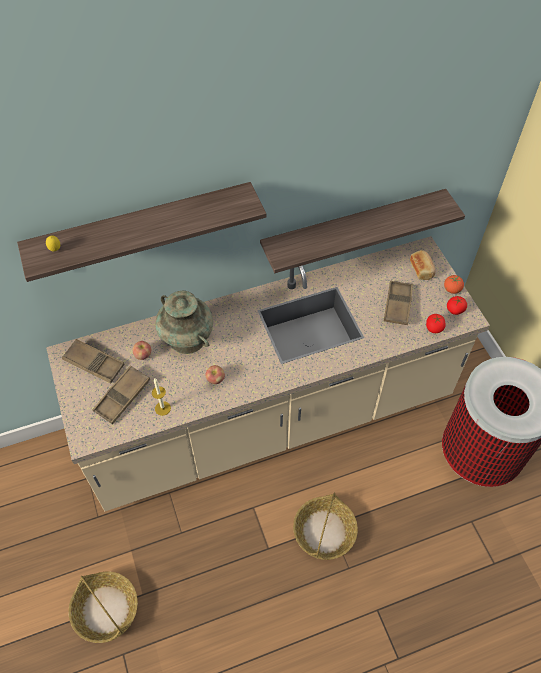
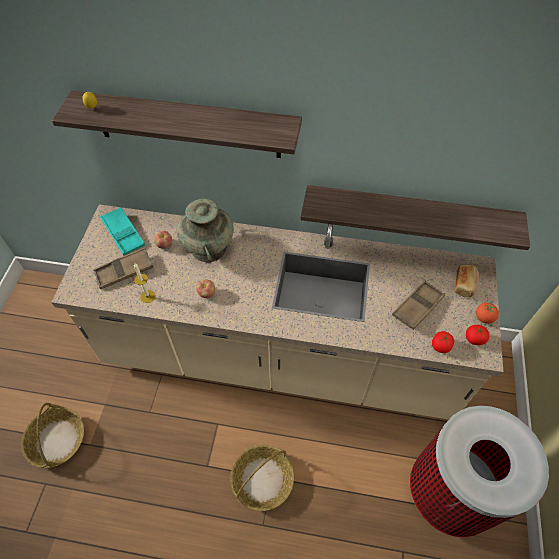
camera: 30 degrees right, 0 degrees up
(94, 363) = (123, 233): brown tray -> turquoise tray

